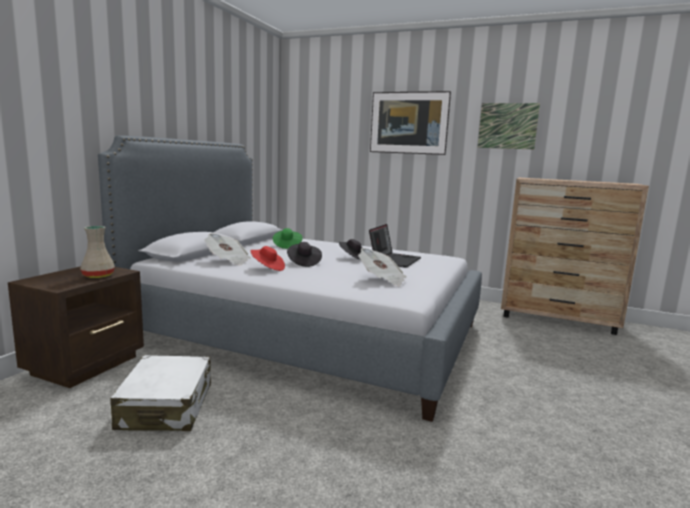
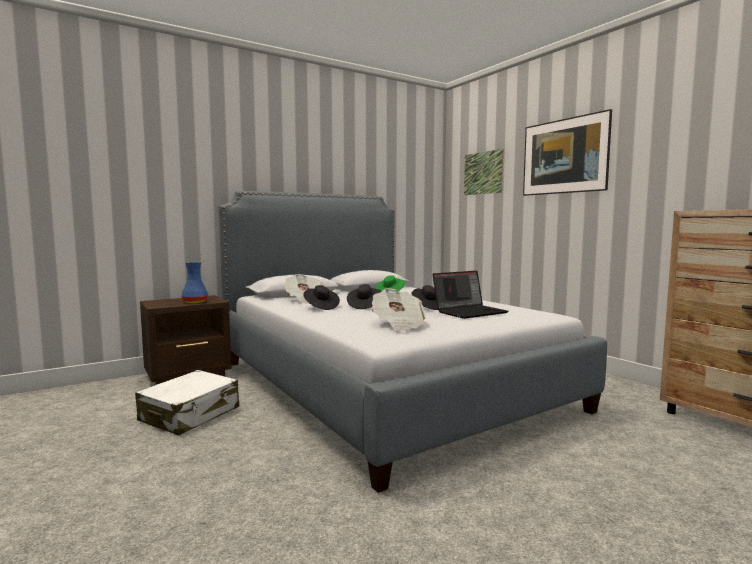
camera: 35 degrees right, 5 degrees down
(99, 276) = (195, 302): beige vase -> blue vase
(267, 268) = (321, 307): red hat -> black hat
(507, 126) = (690, 141): picture -> picture (483, 173)

